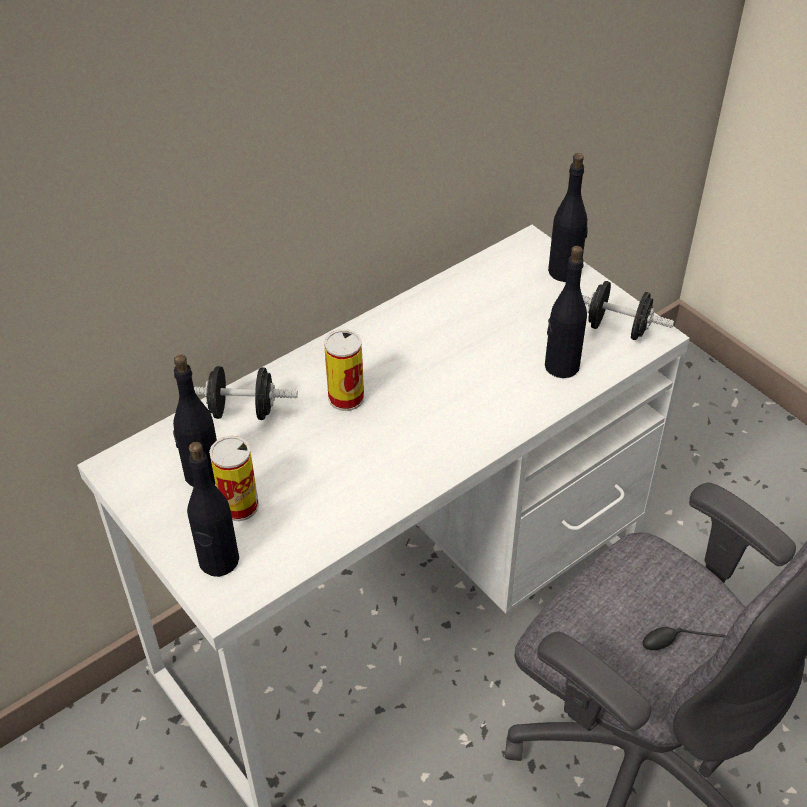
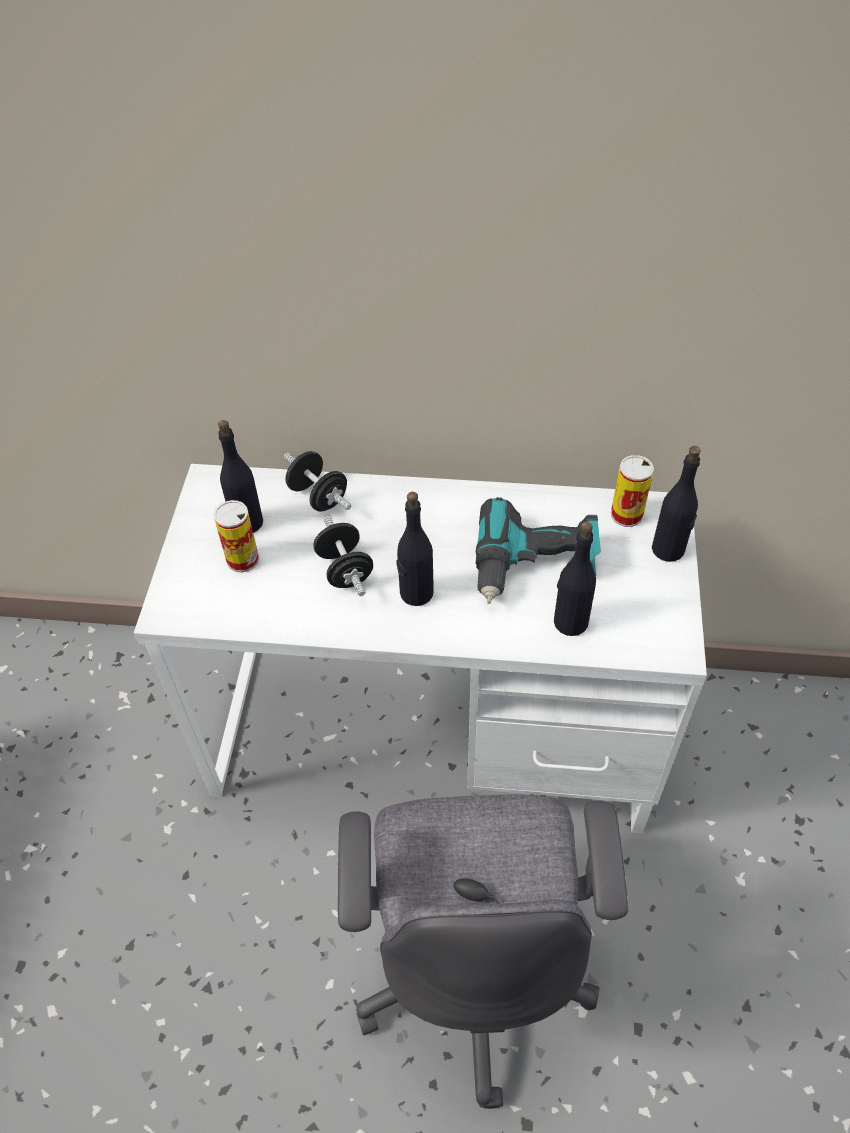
camera: 45 degrees right, 5 degrees up
(218, 561) = (191, 586): black bottle -> black bottle (416, 593)
(346, 398) = (391, 534): can -> can (626, 515)
(487, 345) = (534, 565): none -> power drill
(617, 328) = (653, 624): black dumbbell -> black dumbbell (345, 570)

